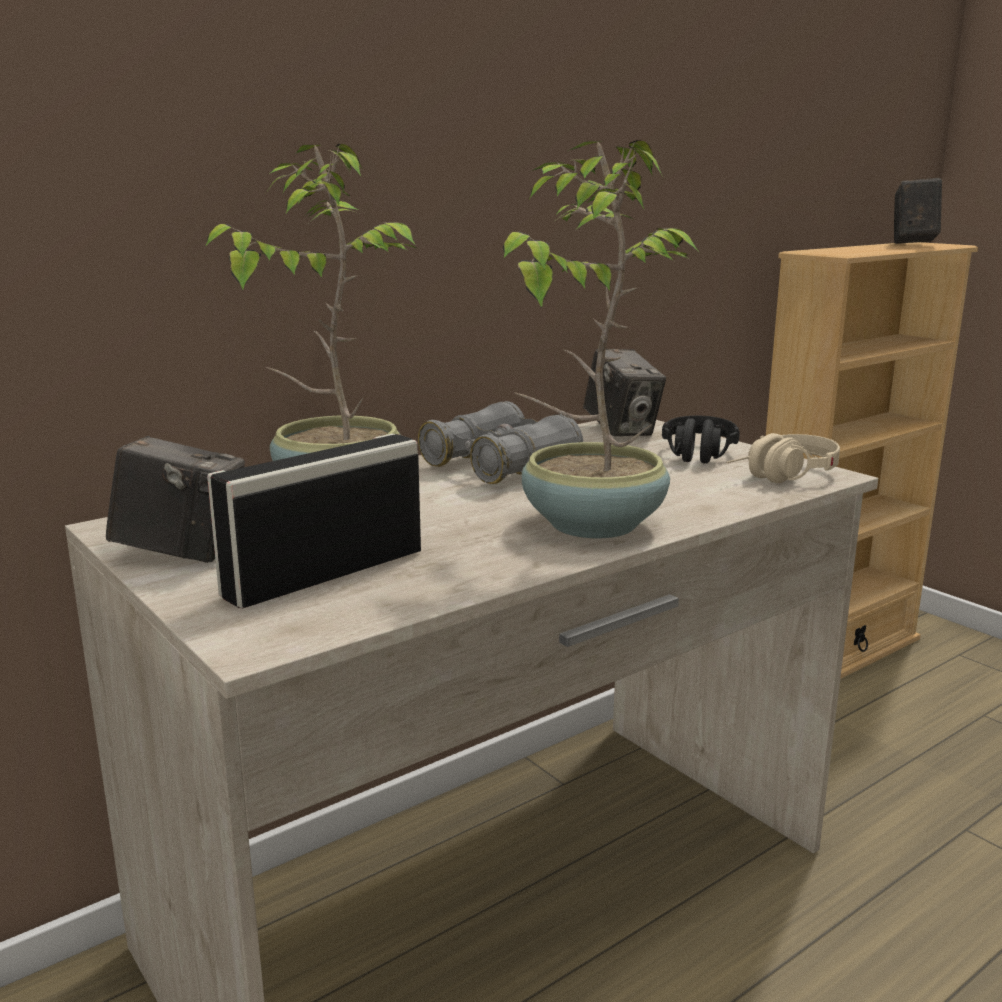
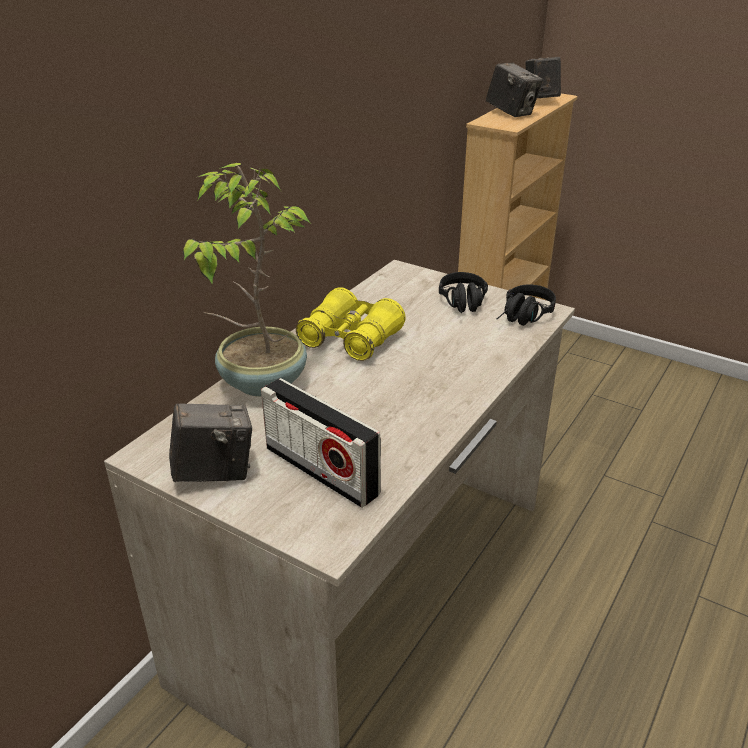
camera: 20 degrees left, 15 degrees up
(325, 573) = (321, 471): radio -> radio turned 75 degrees counterclockwise
(499, 468) = (351, 339): grey binoculars -> yellow binoculars
(589, 524) = (443, 388): potted plant -> none
(621, 430) = (400, 282): camera -> camera (511, 113)
(781, 477) = (523, 318): beige headphones -> black headphones

